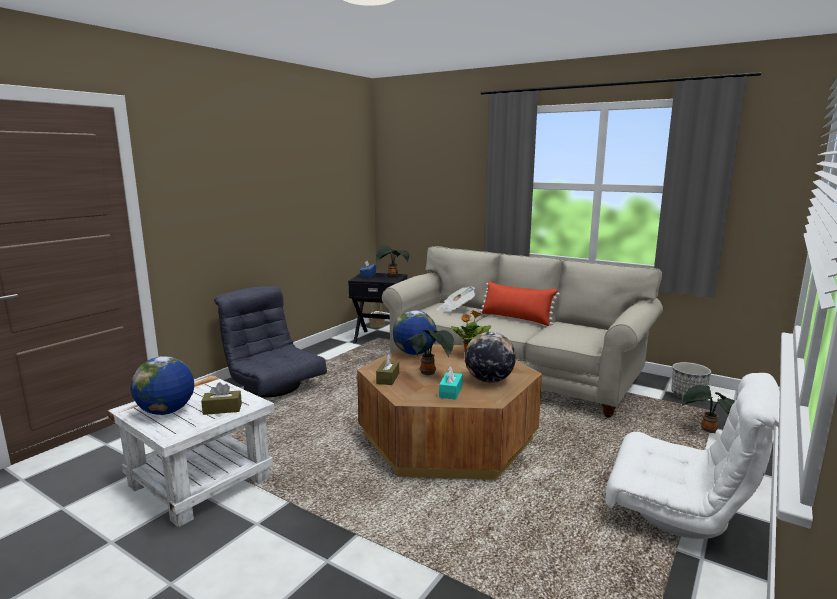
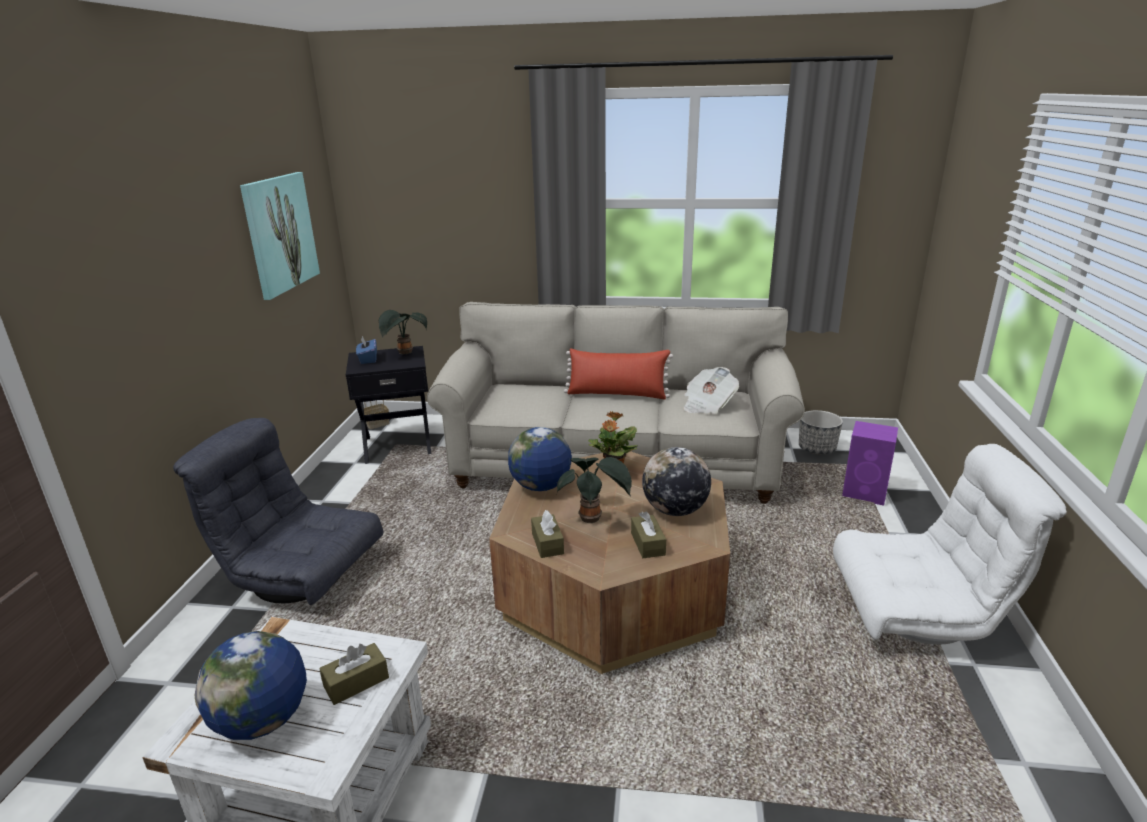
camera: 25 degrees left, 10 degrees up
(326, 189) = (280, 233): none -> picture
(450, 392) = (647, 544): turquoise tissue box -> brown tissue box
(455, 309) = (531, 395): newspaper -> newspaper (707, 405)
(706, 430) = (865, 493): potted plant -> purple speaker

